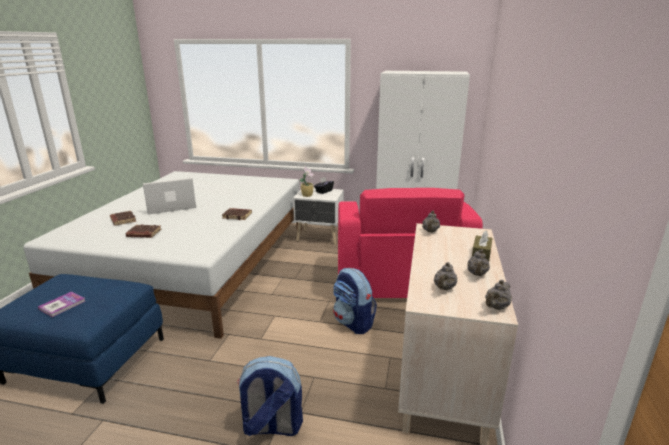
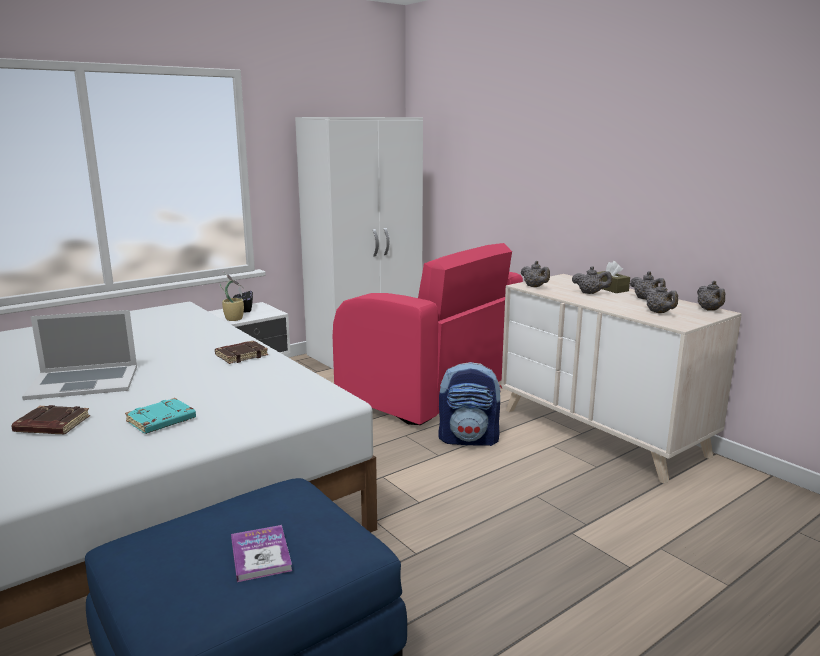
camera: 50 degrees left, 5 degrees down
(143, 234) = (161, 421): brown book -> turquoise book
(171, 206) = (84, 382): laptop -> laptop turned 120 degrees counterclockwise
(271, 427) = (593, 550): backpack -> none
(451, 251) = (590, 293): none -> grey teapot

